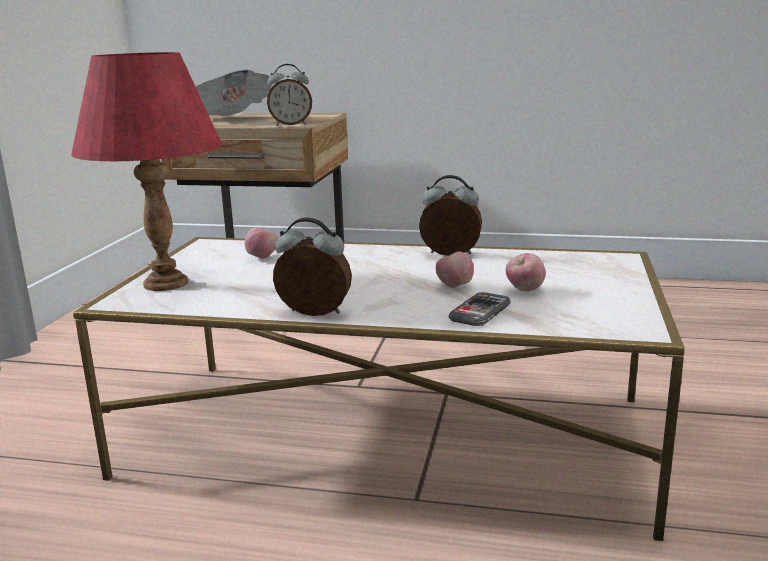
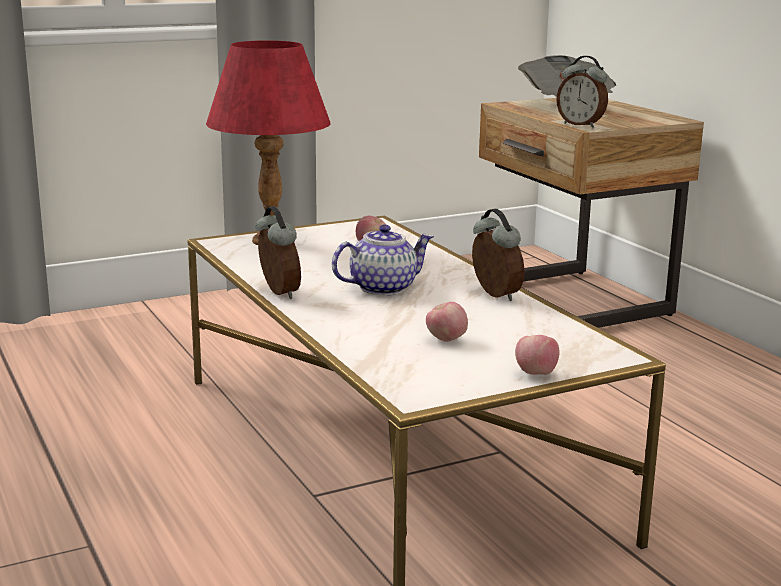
camera: 50 degrees right, 0 degrees up
(371, 278) = (383, 288): none -> teapot
(454, 286) = (412, 316): apple -> apple (536, 373)
(480, 311) = (365, 337): phone -> none

